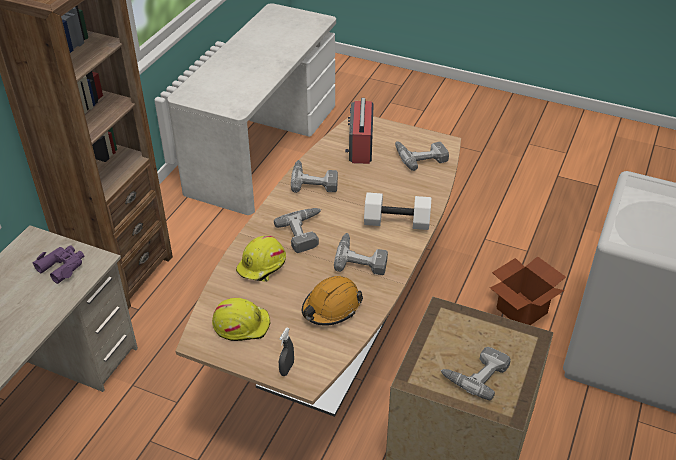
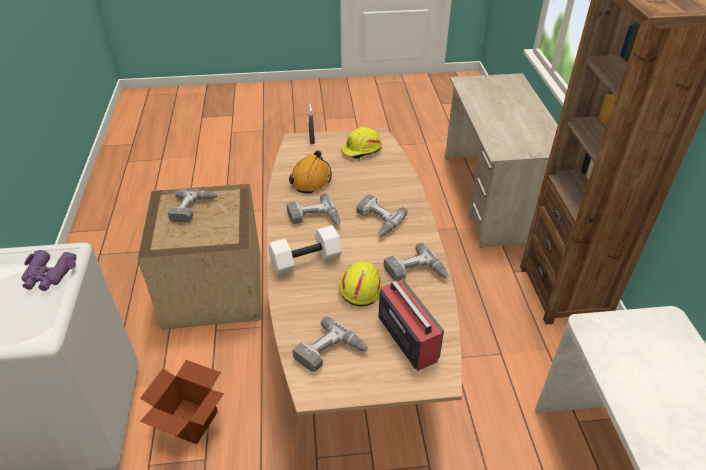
camera: 150 degrees right, 0 degrees up
(62, 266) = (515, 142): purple binoculars -> purple binoculars (49, 275)
(262, 266) = (384, 186): yellow hard hat -> yellow hard hat (359, 287)

